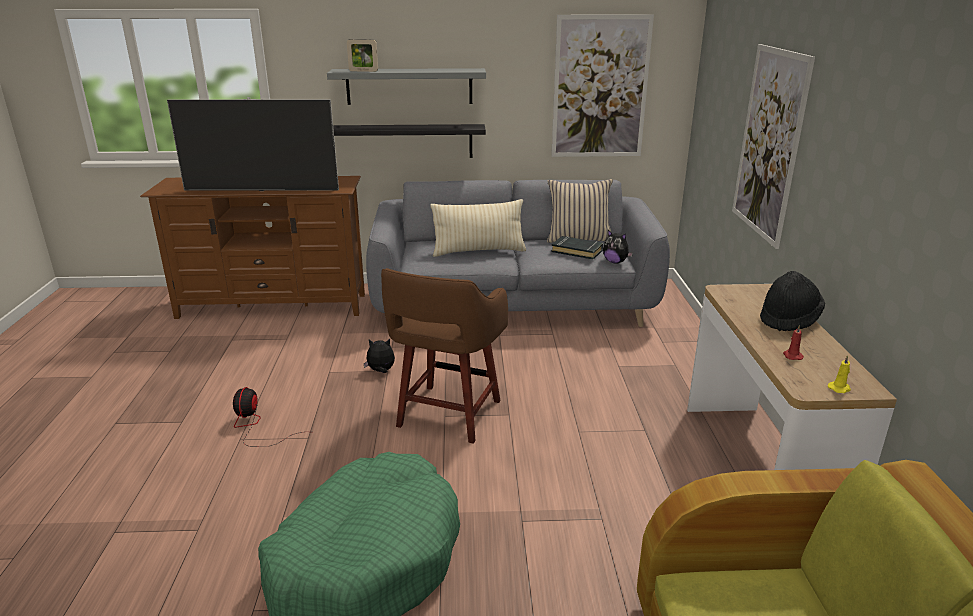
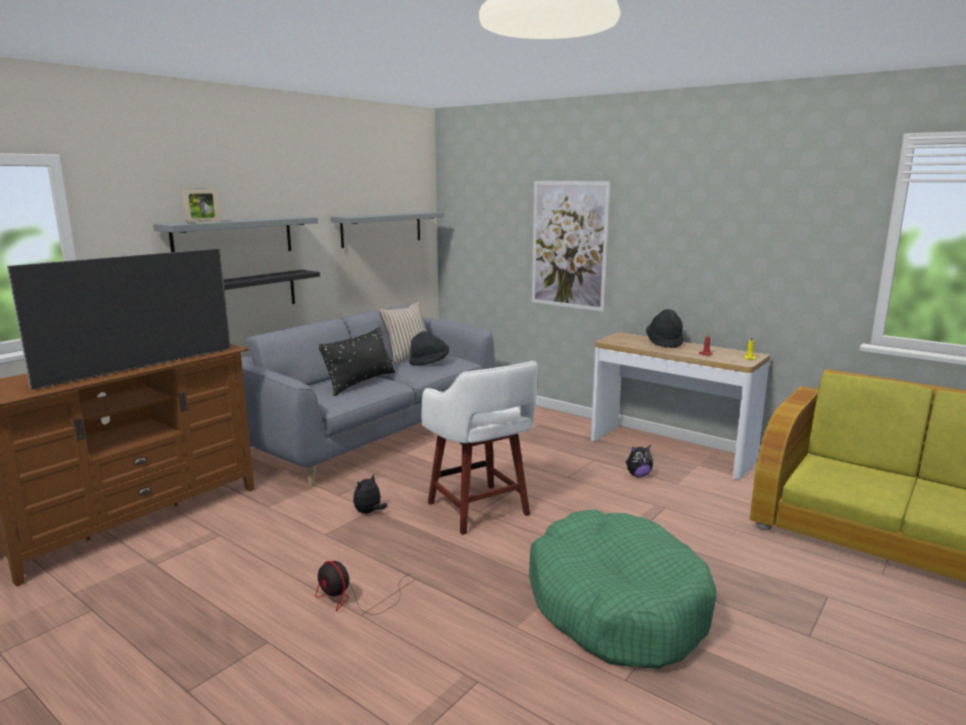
camera: 50 degrees left, 10 degrees down
(448, 415) = (480, 510): brown stool -> white stool
(478, 251) = (360, 382): beige pillow -> black pillow
(577, 251) = (429, 362): black book -> black hat
(600, 88) = (382, 229): picture -> grey shelf
(615, 262) = (463, 362): plush toy -> plush toy (638, 475)

